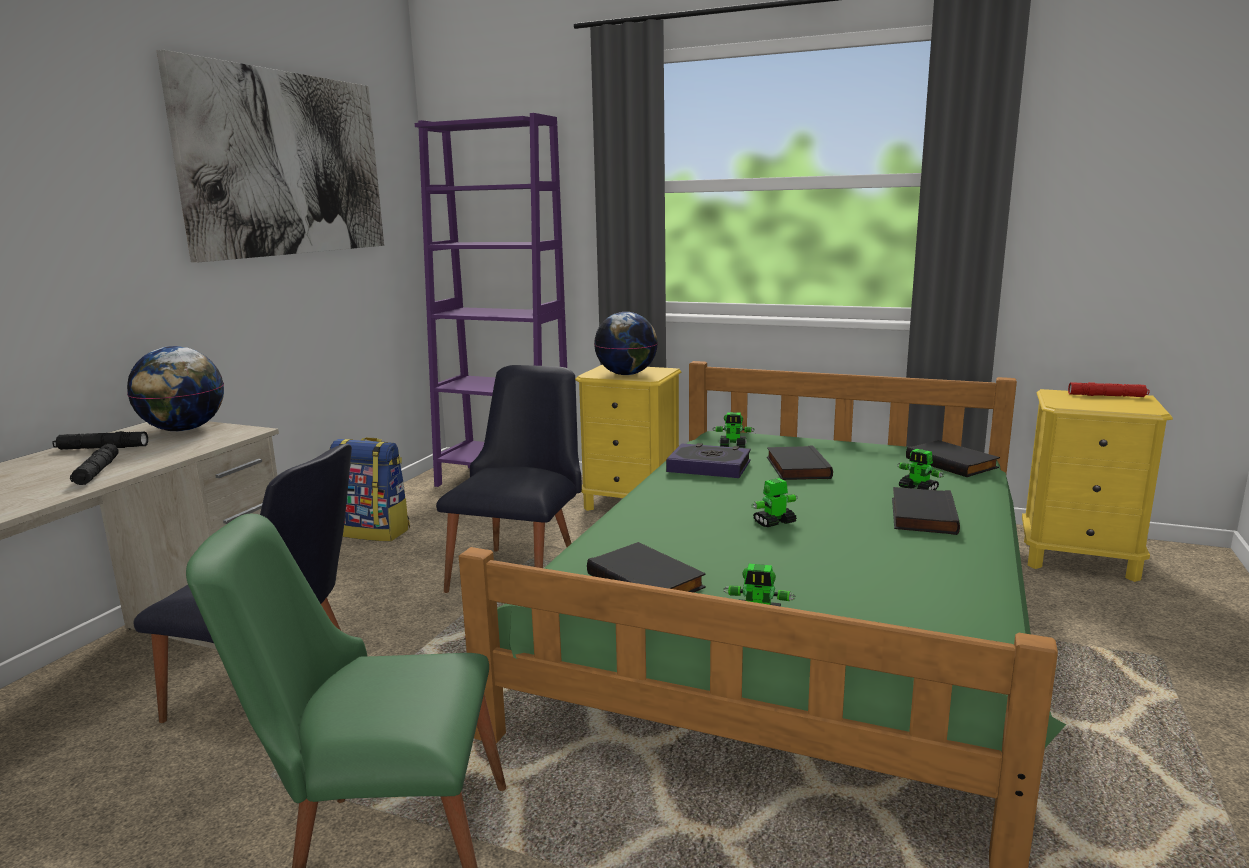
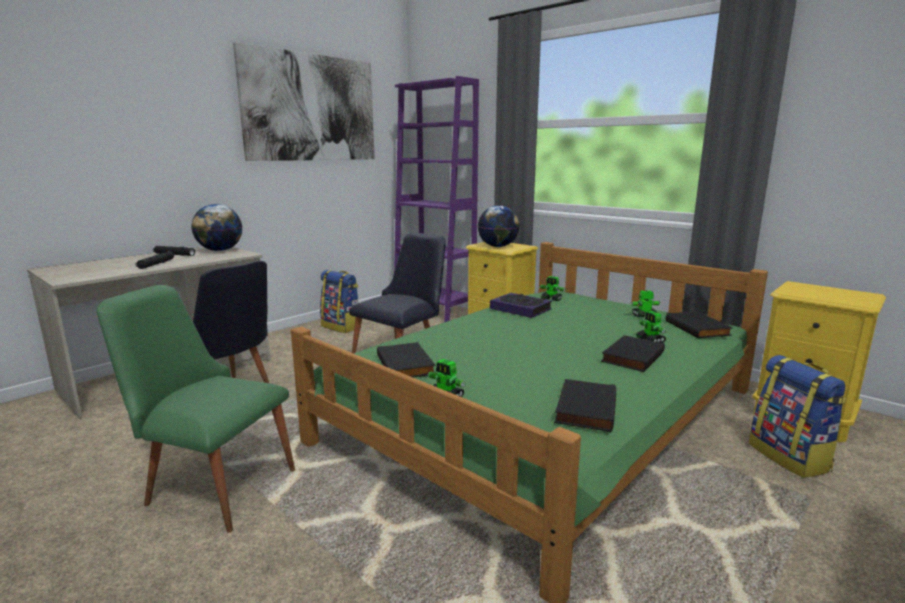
camera: 20 degrees right, 0 degrees up
(774, 522) = (523, 346): toy robot -> toy robot (643, 315)
(796, 467) = (578, 317): black book -> black book (584, 408)
(1104, 612) = (790, 457): none -> backpack
(1107, 396) = (838, 290): red flashlight -> none

